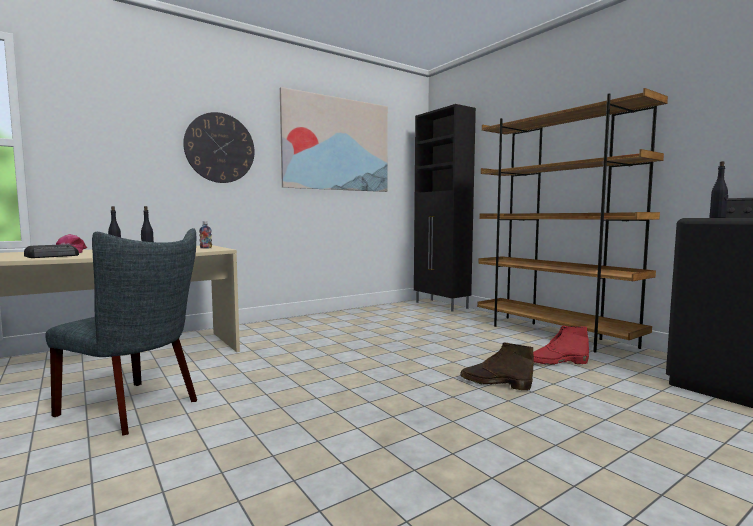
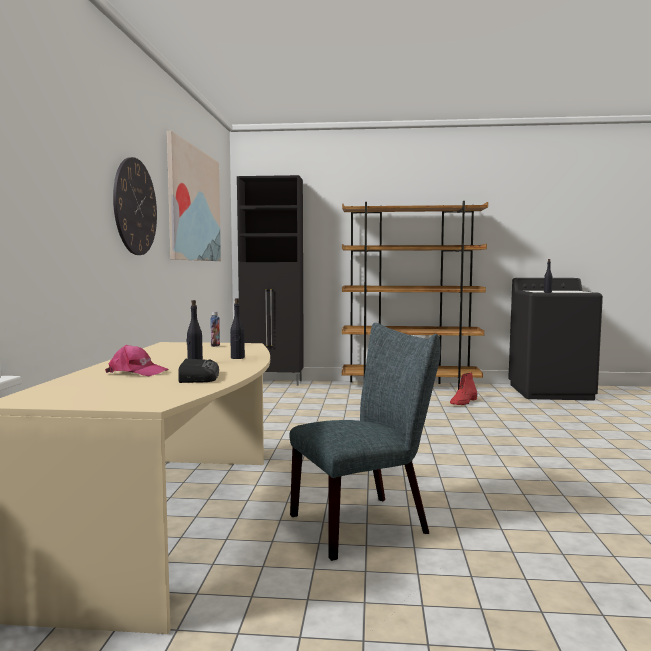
camera: 50 degrees left, 0 degrees up
(494, 383) = (477, 422): brown boot -> none

